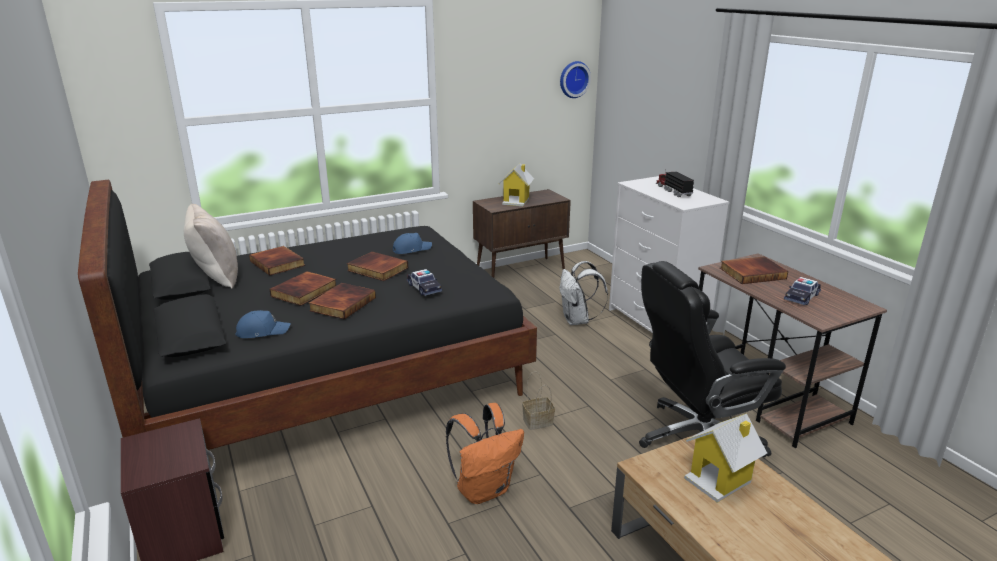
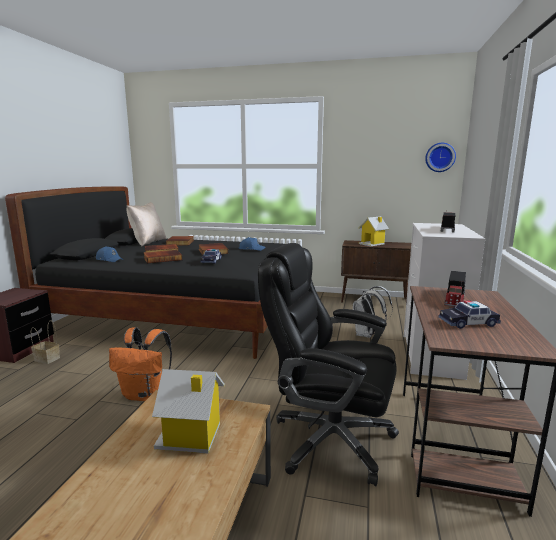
camera: 40 degrees right, 10 degrees down
(538, 421) = (239, 376): basket -> basket (48, 359)
(752, 273) = (454, 299): book -> toy truck

